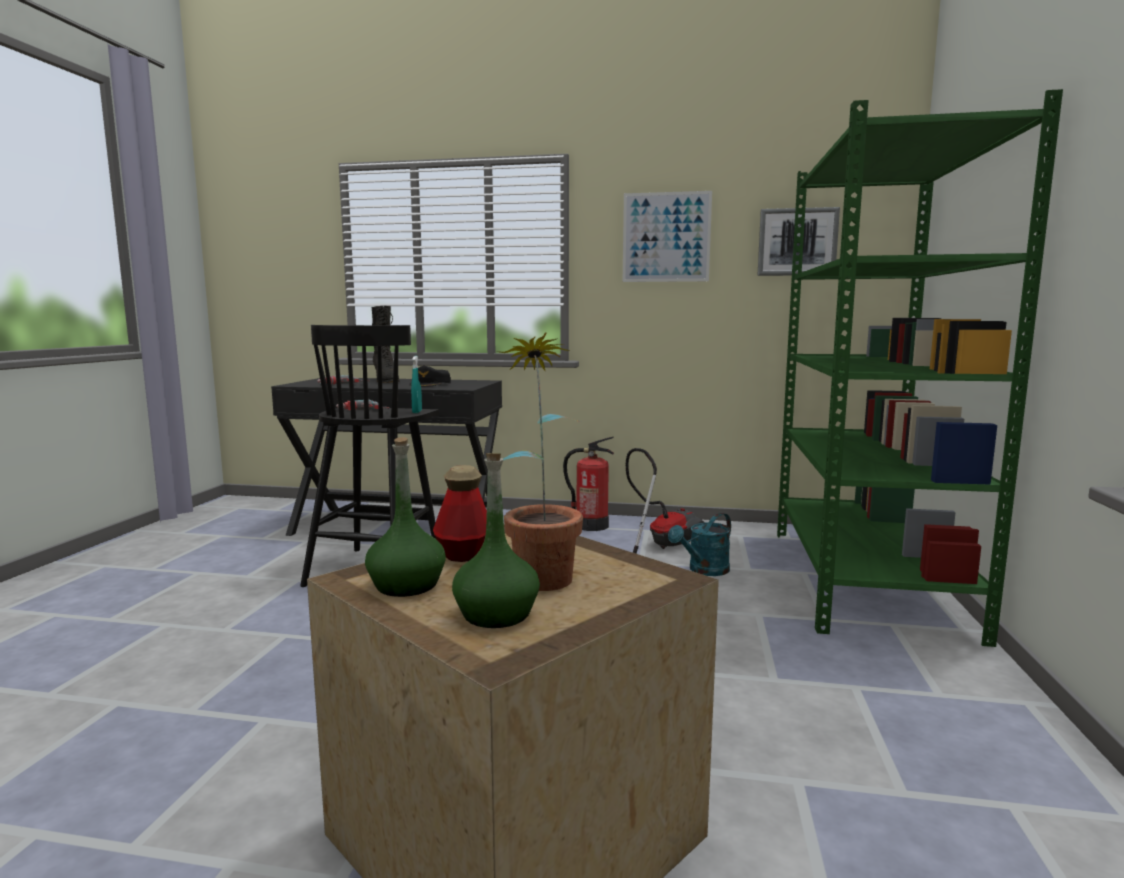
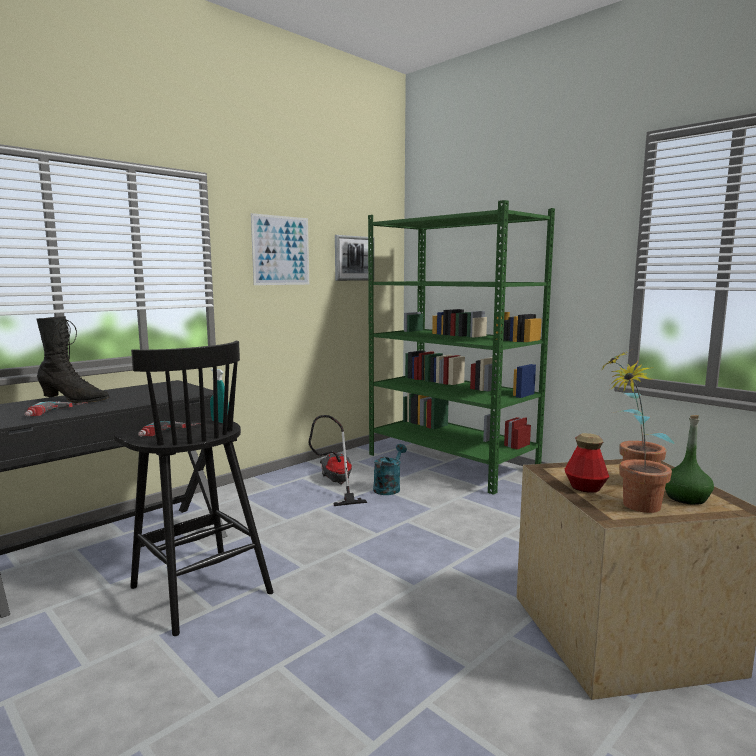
camera: 55 degrees left, 0 degrees up
(407, 585) = (633, 507): green bottle -> potted plant
(430, 384) = (147, 394): black cap -> none
(591, 525) = (263, 488): fire extinguisher -> none
(704, 571) = (389, 487): turquoise watering can -> turquoise watering can turned 150 degrees counterclockwise

